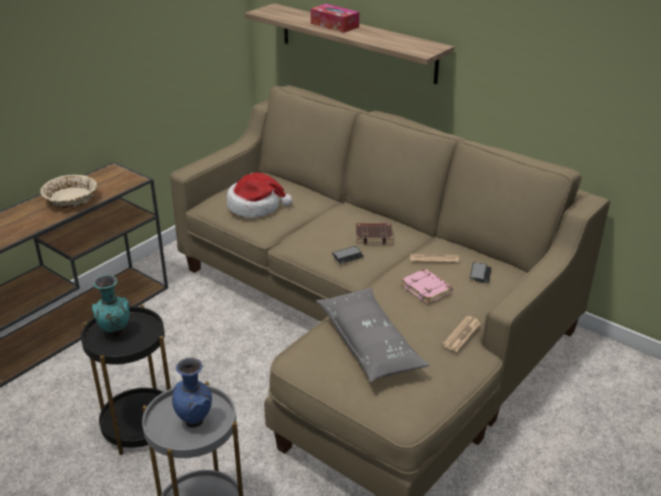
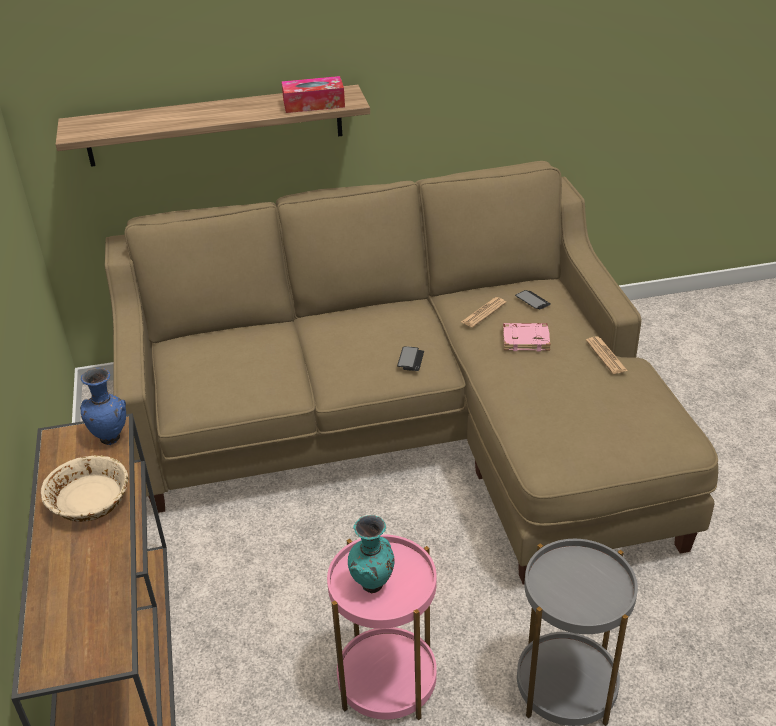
camera: 50 degrees left, 5 degrees up
(139, 425) = (387, 681): black side table -> pink side table
(195, 422) = (587, 582): blue vase -> blue vase (111, 438)
(255, 206) = (239, 376): hat -> none
(334, 25) = (197, 113): tissue box -> tissue box (313, 104)
(369, 344) = (574, 412): grey pillow -> none
(374, 236) = (396, 328): brown book -> none

